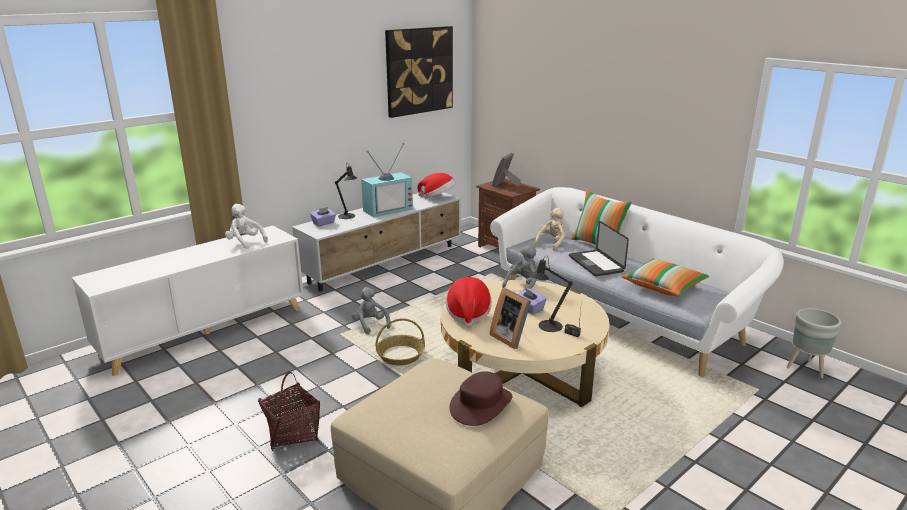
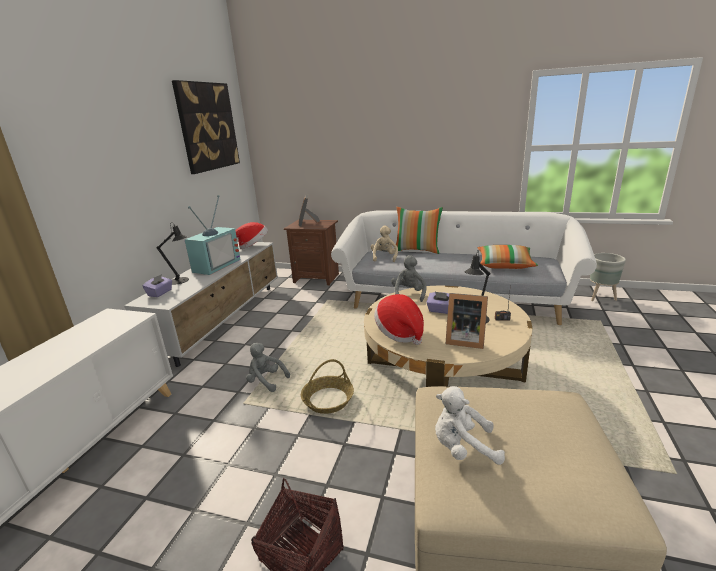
camera: 30 degrees left, 0 degrees up
(245, 242) = (87, 336): white plush toy -> white plush toy (463, 448)
(480, 404) = (543, 417): brown hat -> none
(596, 264) = (438, 262): laptop -> none

